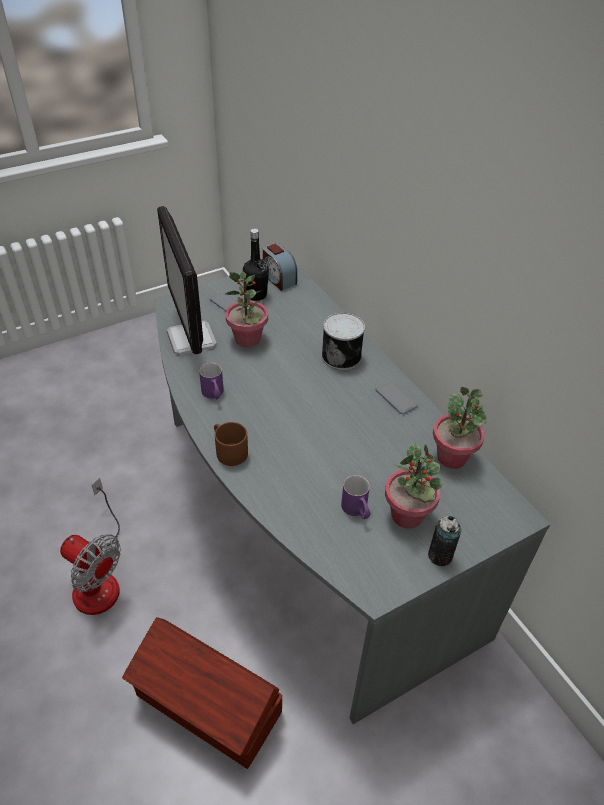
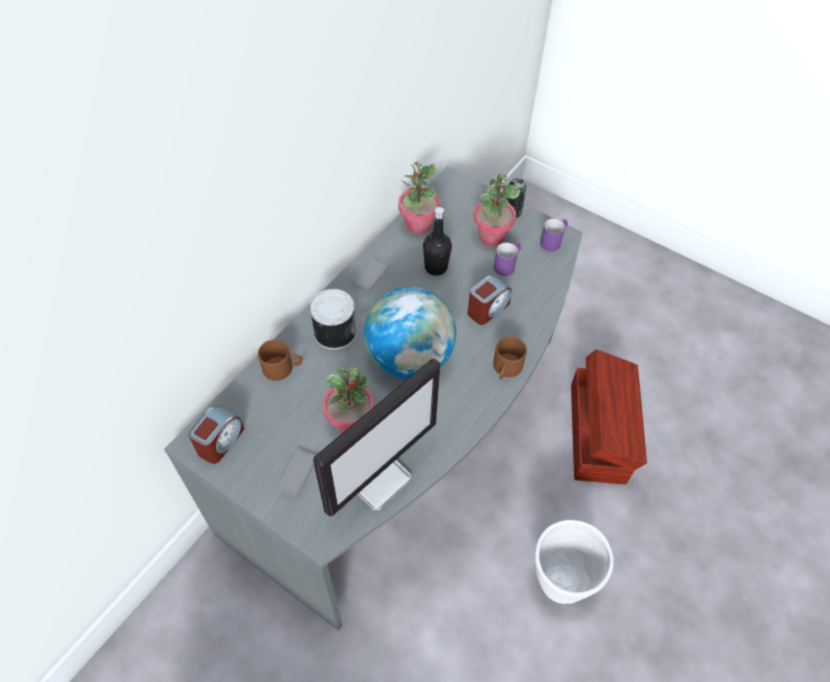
camera: 115 degrees left, 10 degrees up
(98, 577) = (559, 581): fan -> white planter
(214, 395) = (448, 413): purple mug -> purple mug (553, 241)
(256, 295) = (264, 451): black bottle -> black bottle (436, 267)
(284, 391) = (409, 358): none -> globe
(306, 467) = (487, 309): none -> alarm clock
(323, 320) = (283, 367): none -> brown mug

